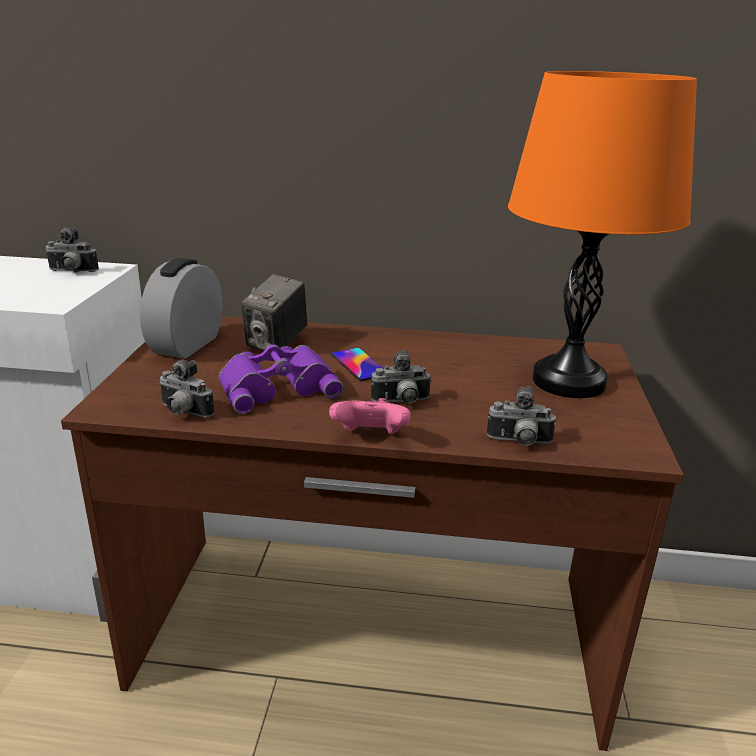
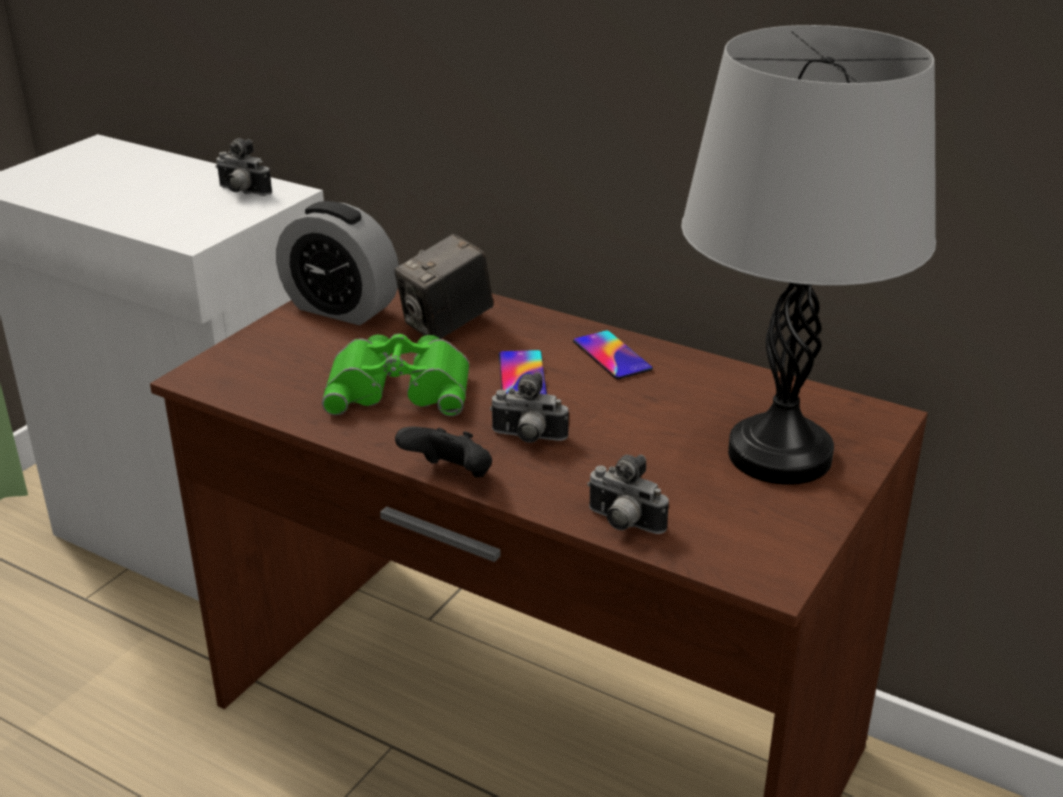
camera: 25 degrees right, 5 degrees up
(183, 412) = (274, 400): camera -> none
(187, 345) = (341, 308): alarm clock -> alarm clock turned 105 degrees counterclockwise
(277, 386) = (400, 386): purple binoculars -> green binoculars
(370, 437) = (450, 476): pink game controller -> black game controller
(407, 344) = (612, 355): none -> phone
(568, 381) = (780, 455): orange table lamp -> grey table lamp

